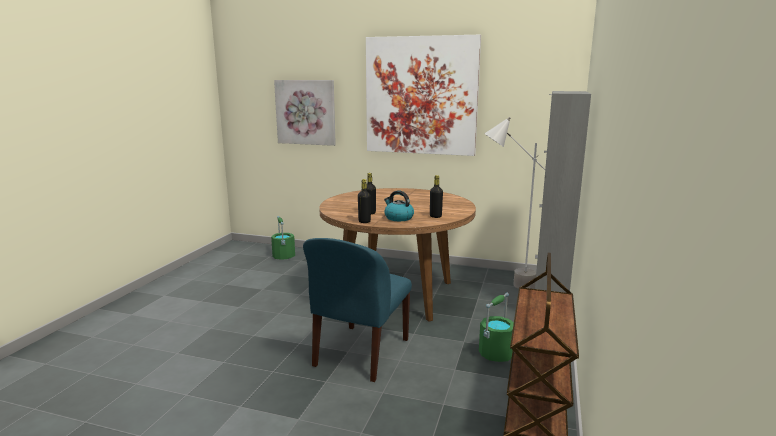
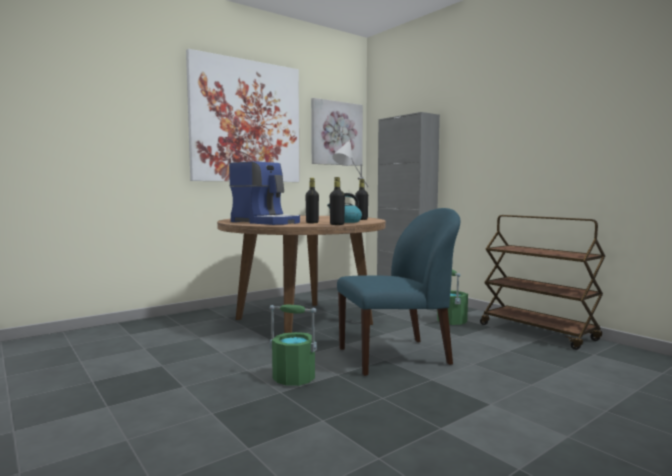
camera: 55 degrees left, 10 degrees down
(283, 256) = (92, 338): green bucket -> green bucket (293, 379)
(306, 112) = (100, 131): picture -> picture (336, 133)
(354, 203) = (266, 222): none -> coffee machine
(360, 353) = (396, 356): blue chair -> blue chair turned 75 degrees counterclockwise

